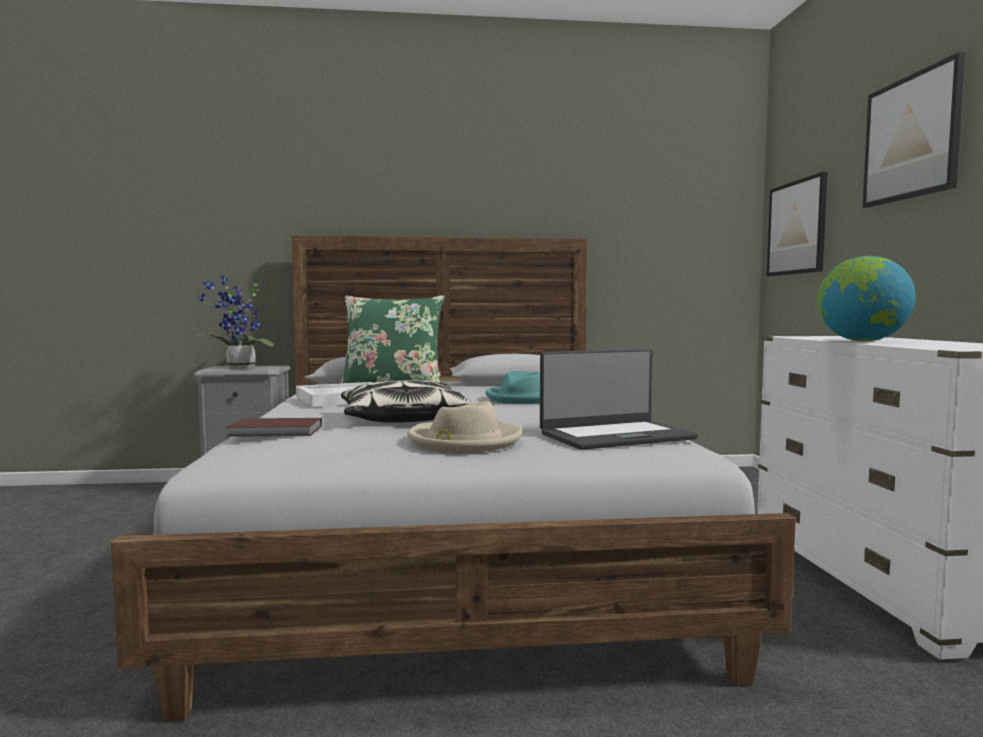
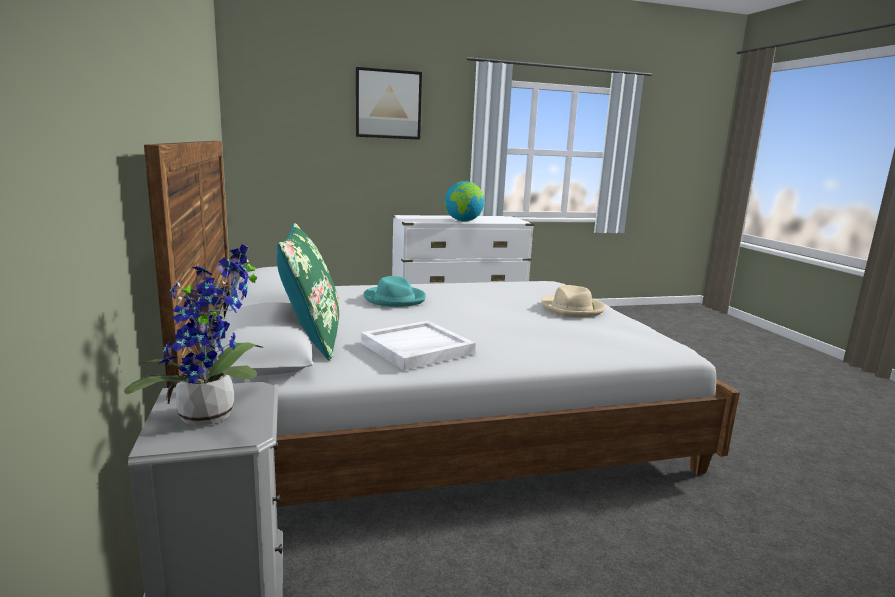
camera: 100 degrees left, 10 degrees up
(276, 431) = (604, 344): brown book -> none
(402, 419) = (516, 323): pillow -> none
(615, 436) = (532, 287): laptop -> none
(797, 228) = (278, 136): picture -> none

